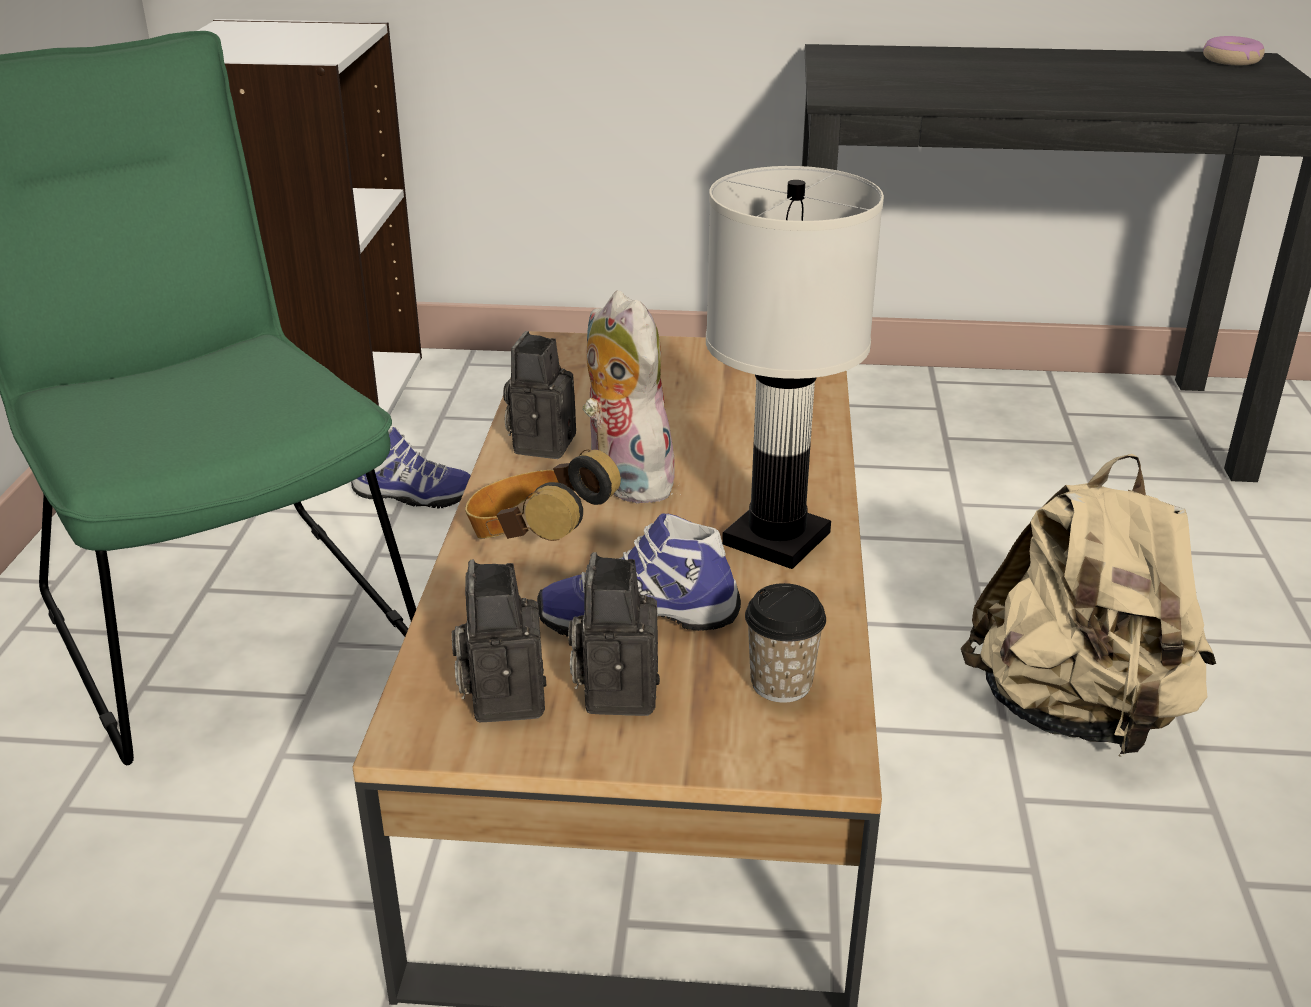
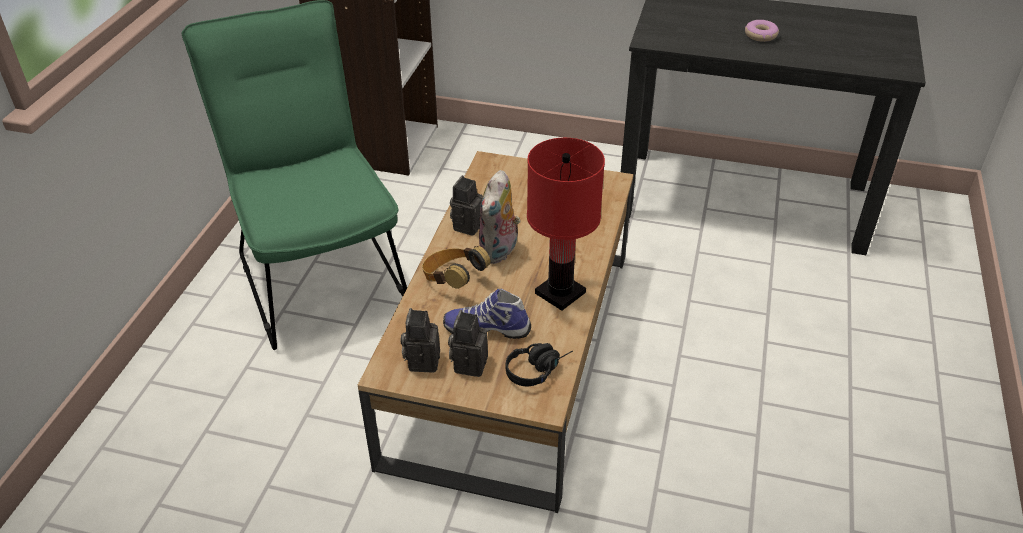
camera: 10 degrees right, 10 degrees up
(412, 496) = (419, 217): shoe -> none
(623, 480) = (499, 252): plush toy -> plush toy turned 135 degrees counterclockwise
(776, 537) = (560, 292): white table lamp -> red table lamp
(781, 683) = (538, 368): cup -> black headphones
(1075, 712) = (712, 377): beige backpack -> none
(1231, 60) = (884, 22): donut -> donut (760, 35)

